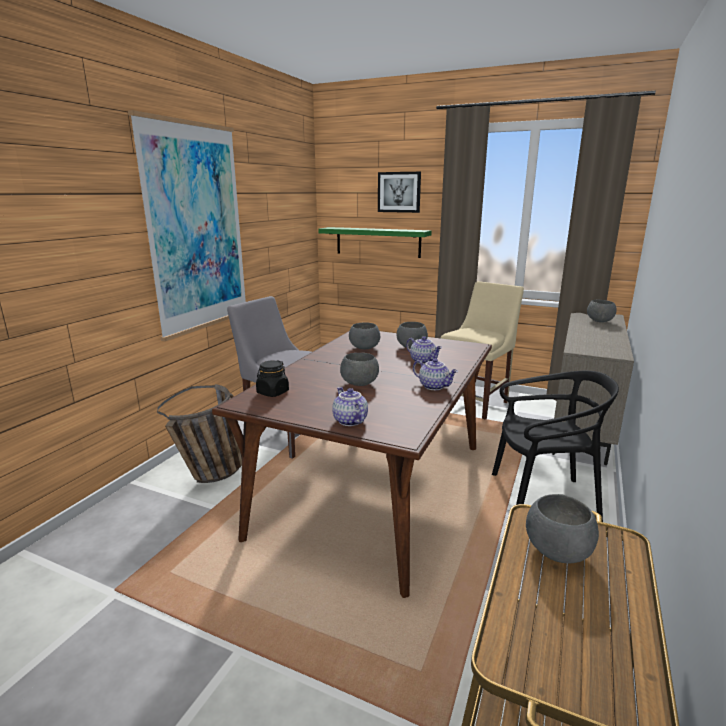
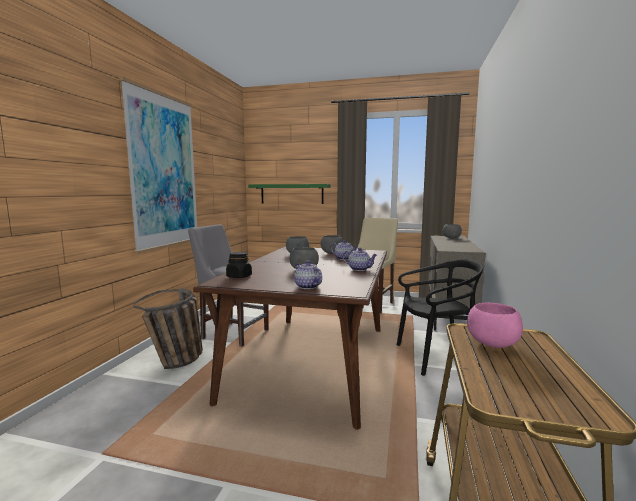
camera: 10 degrees left, 10 degrees down
(399, 192) = (306, 158): picture -> none
(558, 551) = (492, 344): grey bowl -> pink bowl

